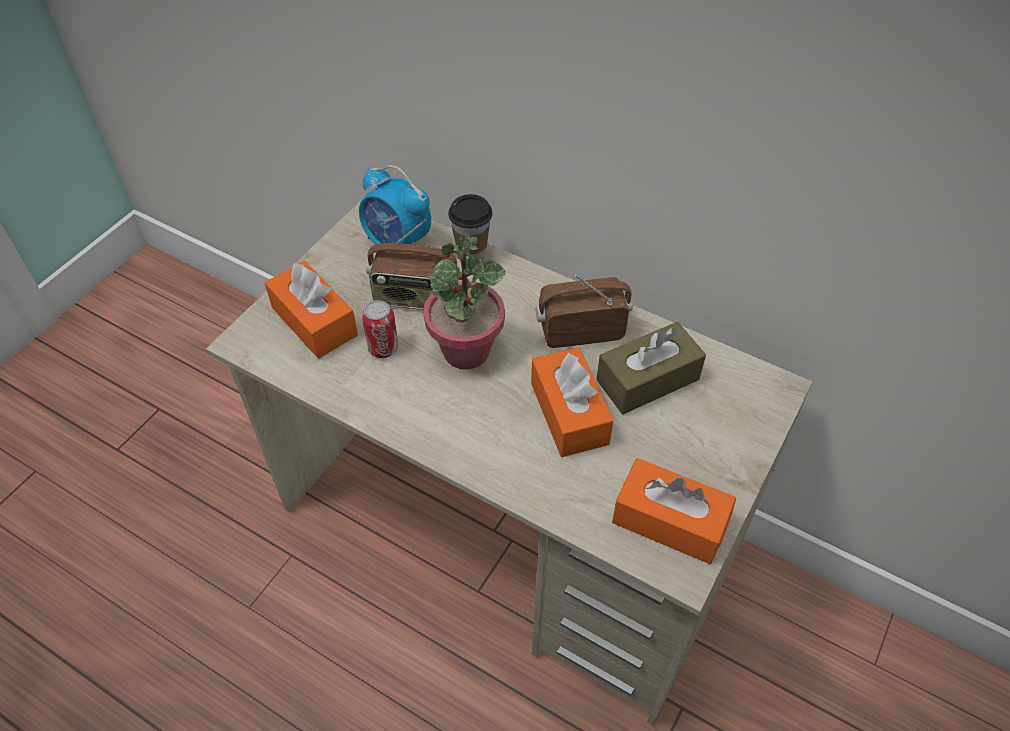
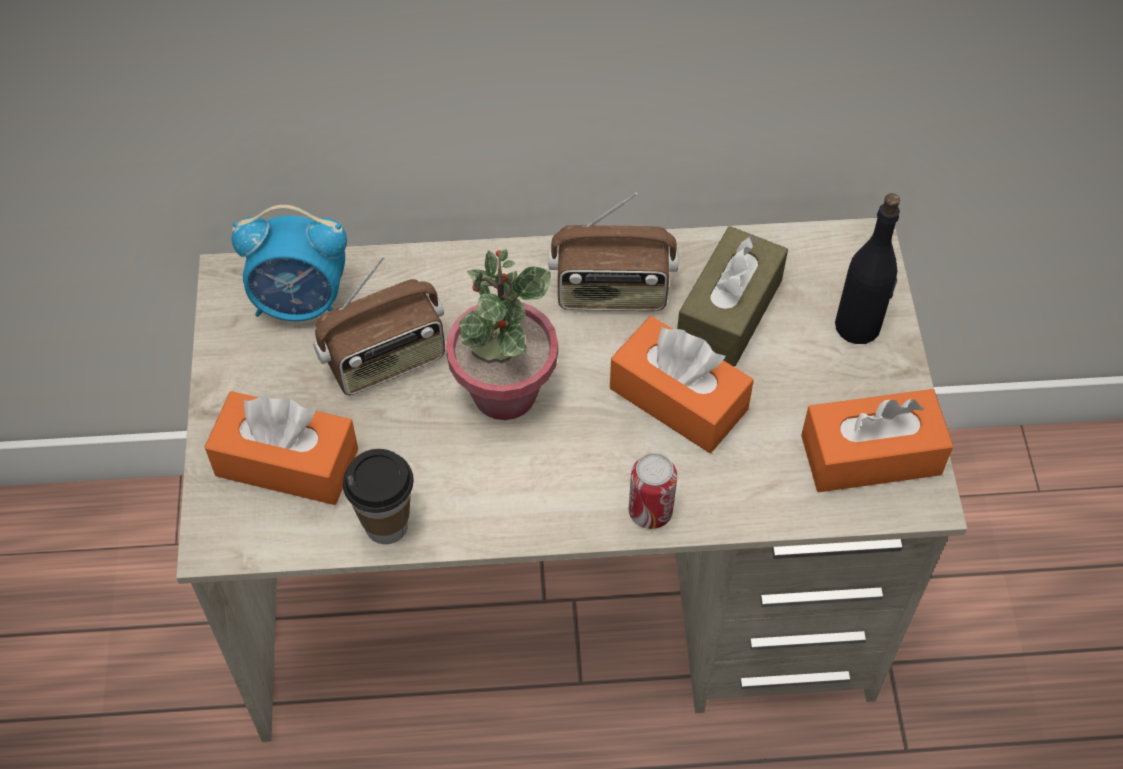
camera: 35 degrees left, 5 degrees up
(383, 348) = (403, 446): can -> can (650, 511)
(472, 254) = (407, 267): cup -> cup (386, 525)
(580, 330) = (611, 293): radio -> radio turned 135 degrees counterclockwise
(729, 436) = (858, 326): none -> black bottle

